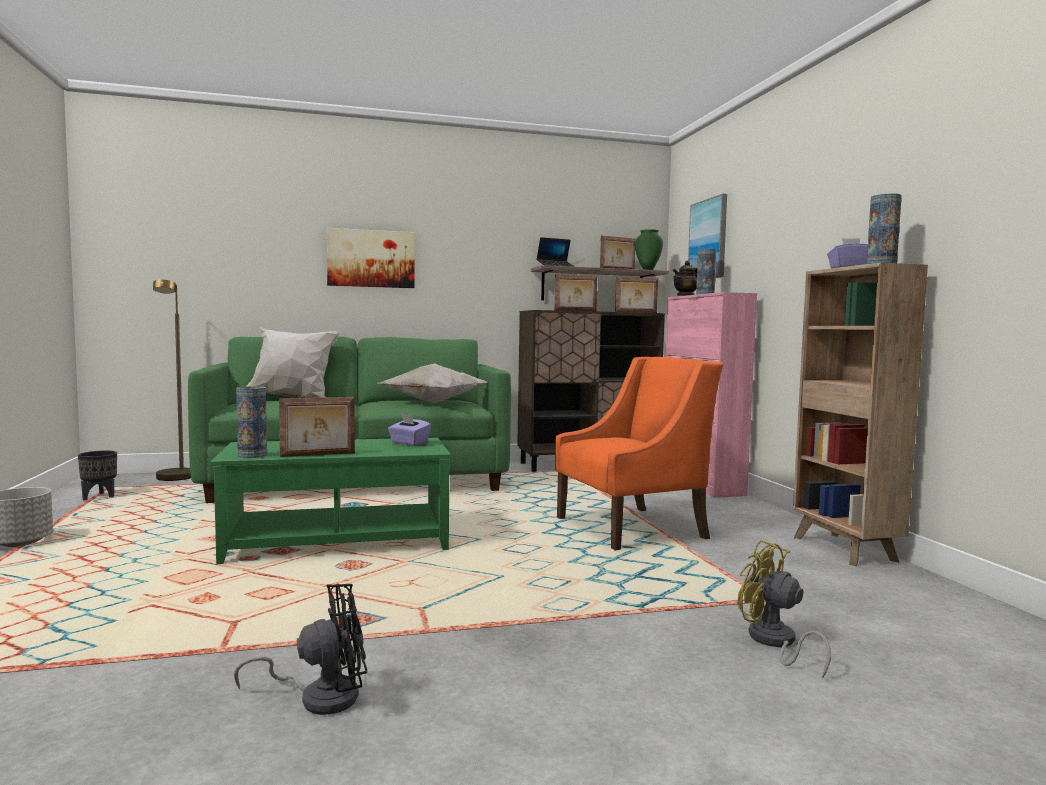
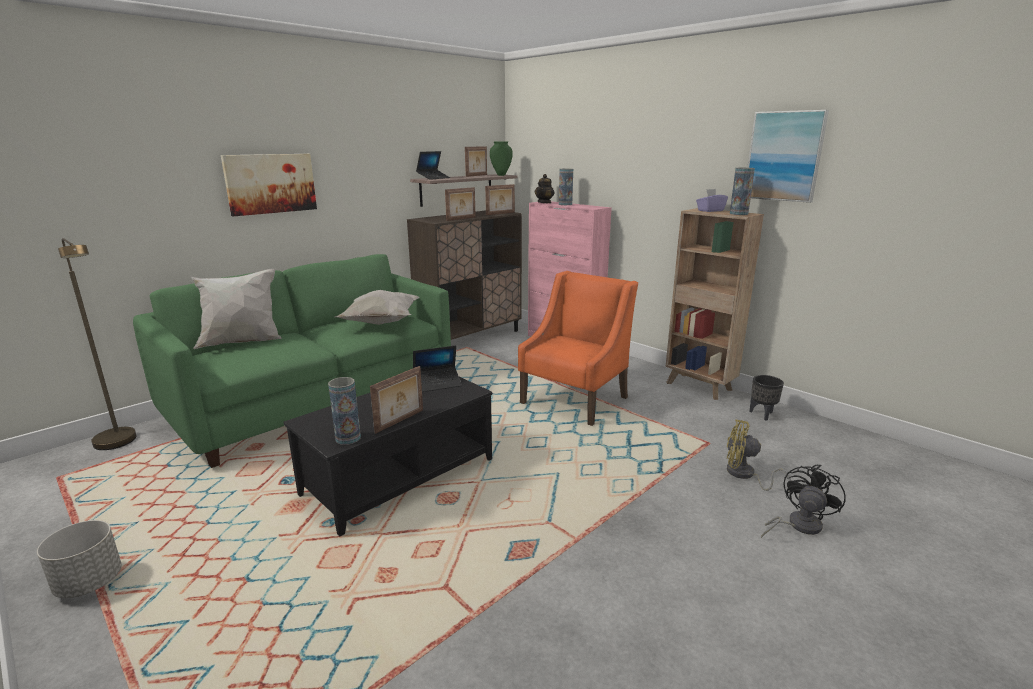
camera: 30 degrees left, 15 degrees up
(99, 497) = (71, 493): black planter -> black planter (762, 414)
(320, 697) = (588, 620): black fan -> black fan (797, 525)
(338, 541) = (399, 476): green coffee table -> black coffee table
(409, 443) = (437, 383): purple tissue box -> laptop
(708, 239) = (555, 154): picture -> picture (784, 156)

